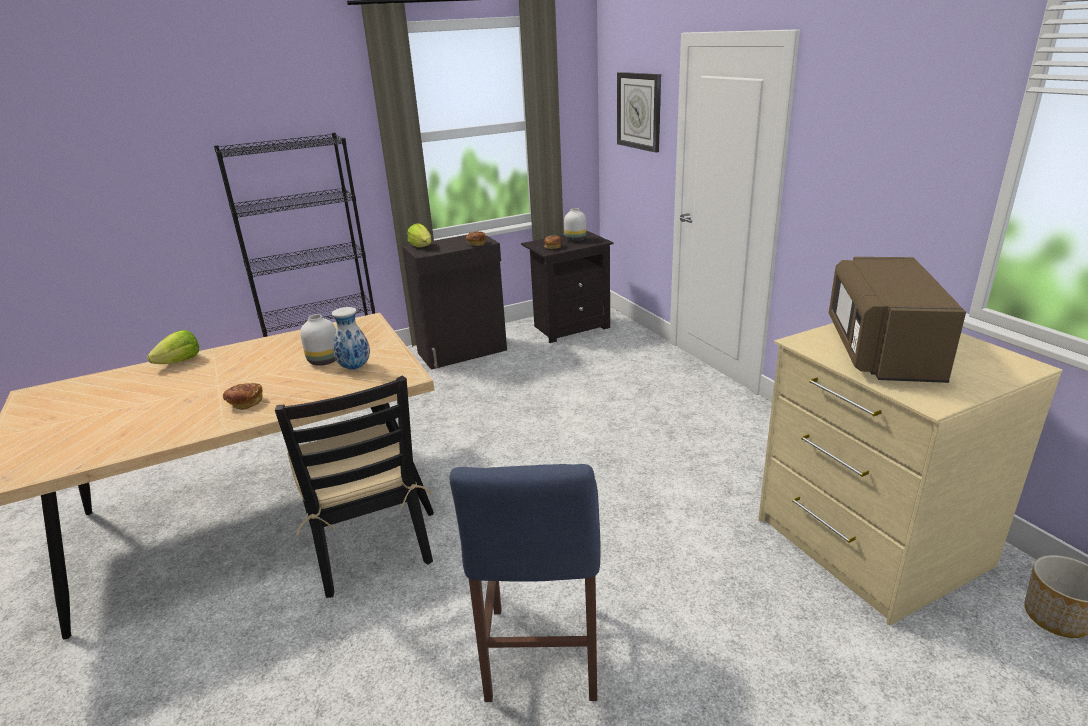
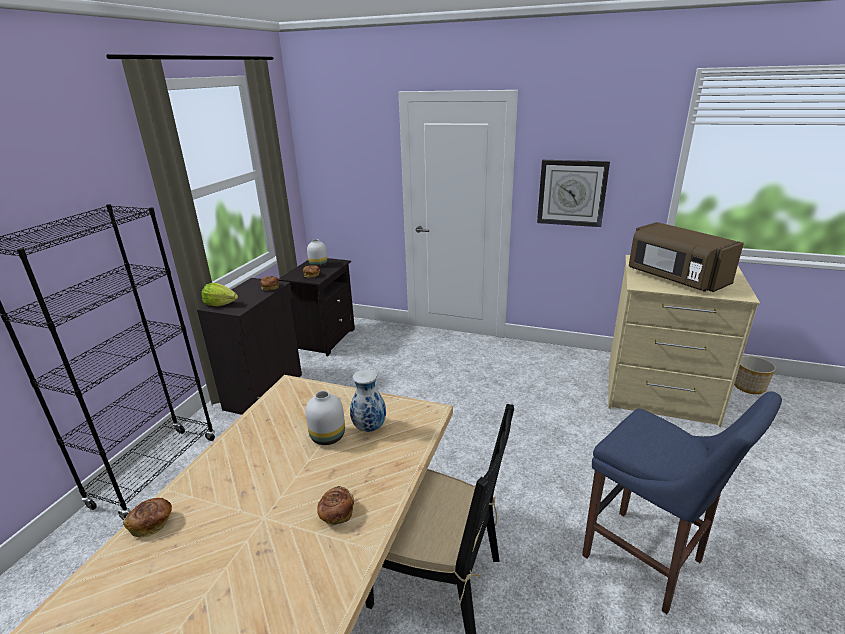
camera: 45 degrees left, 0 degrees up
(180, 361) = (152, 524): lettuce -> bread
(639, 111) = (353, 153): wall clock -> wall clock (572, 193)

